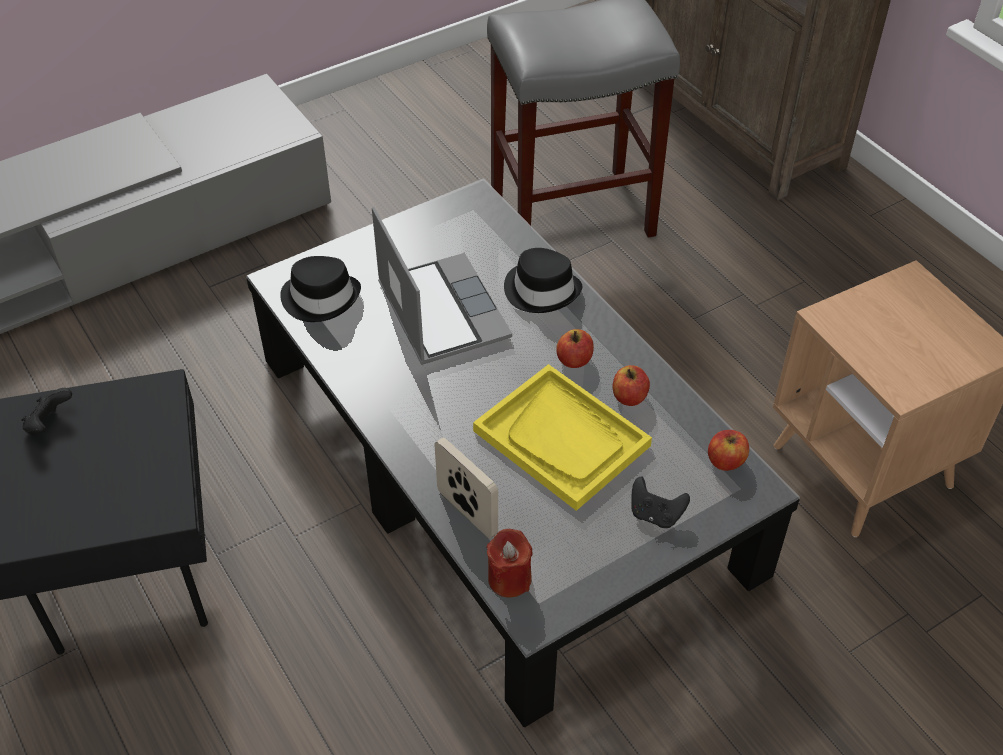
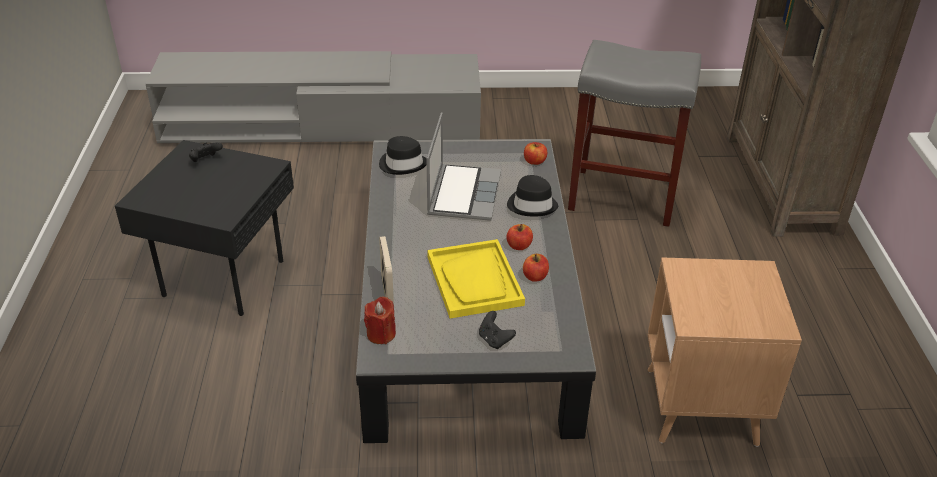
camera: 30 degrees right, 10 degrees down
(725, 461) = (564, 332): apple -> apple (534, 161)

